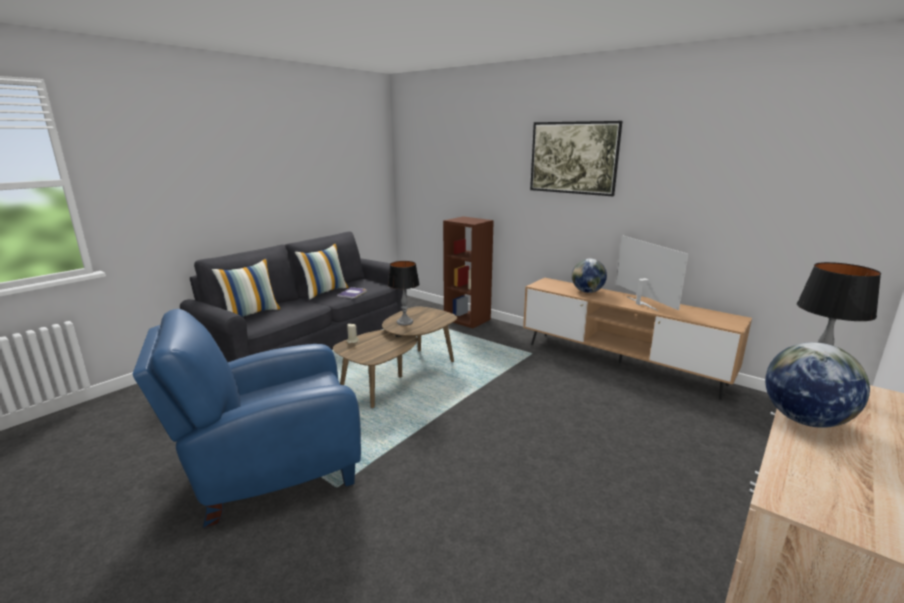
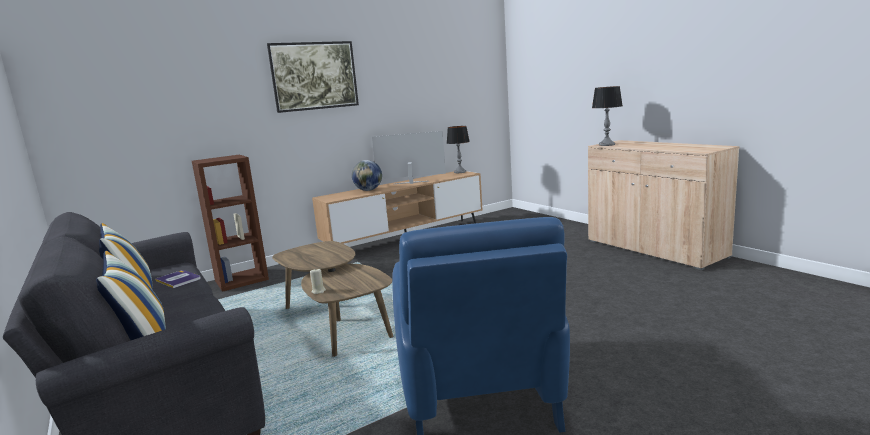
camera: 70 degrees left, 5 degrees down
(405, 322) = (316, 259): table lamp -> table lamp (460, 172)
(804, 420) = (642, 147): globe -> none

